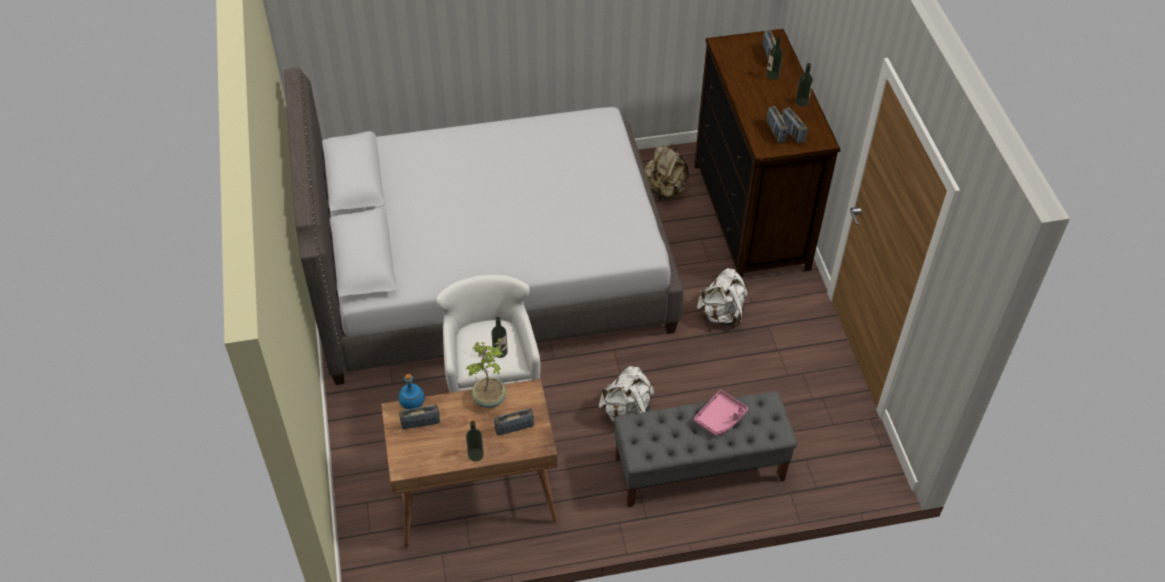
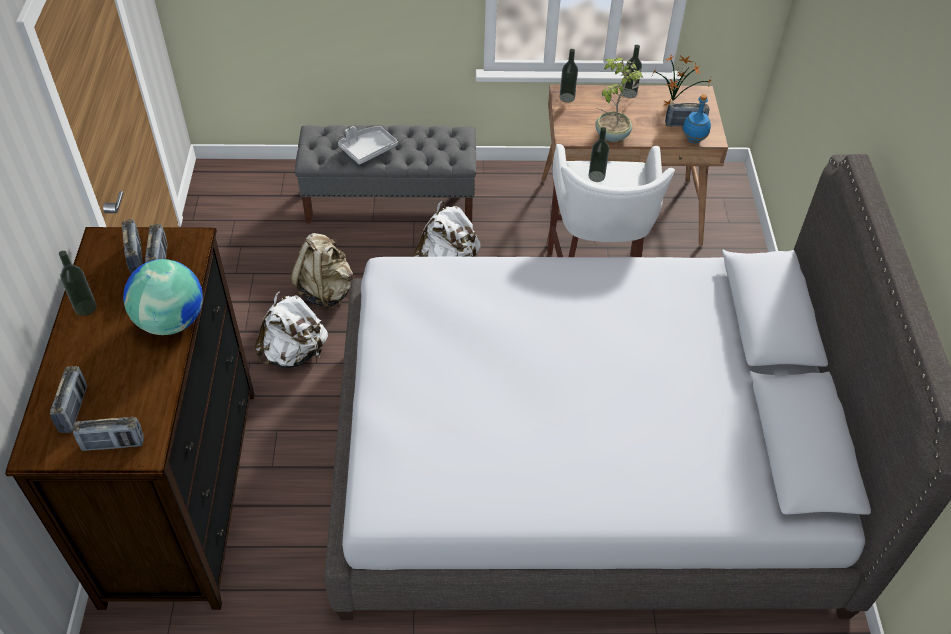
camera: 170 degrees left, 0 degrees up
(431, 453) = (673, 100): none -> potted plant
(514, 428) = (588, 108): radio -> radio (113, 444)
(664, 190) = (289, 564): beige backpack -> beige backpack (326, 291)
(720, 418) = (368, 149): pink tray -> grey tray
(747, 102) = (171, 321): none -> globe
(772, 75) = (97, 365): bottle -> bottle (567, 97)

